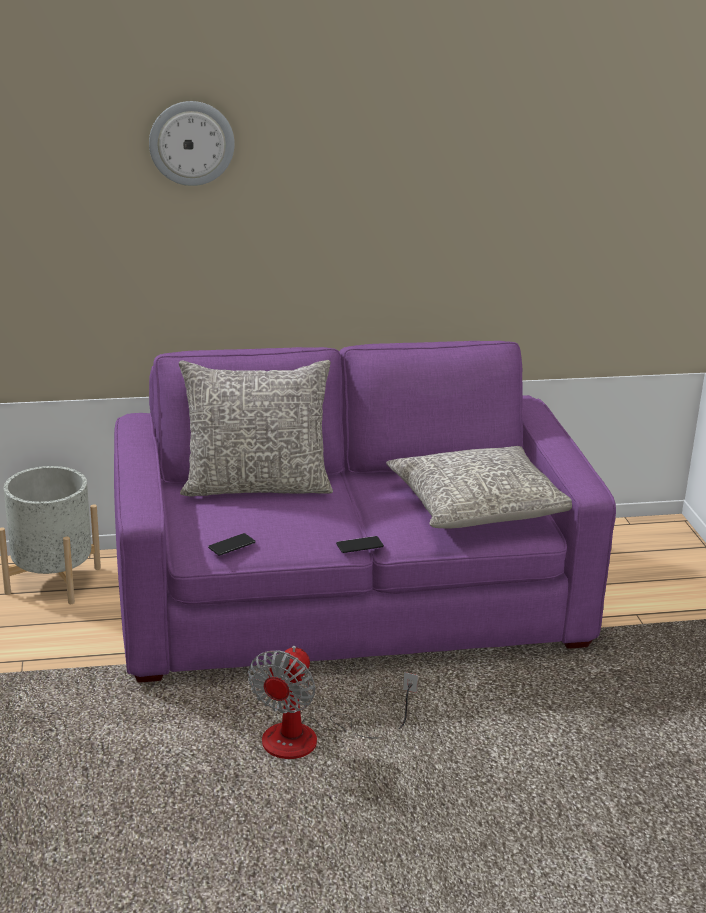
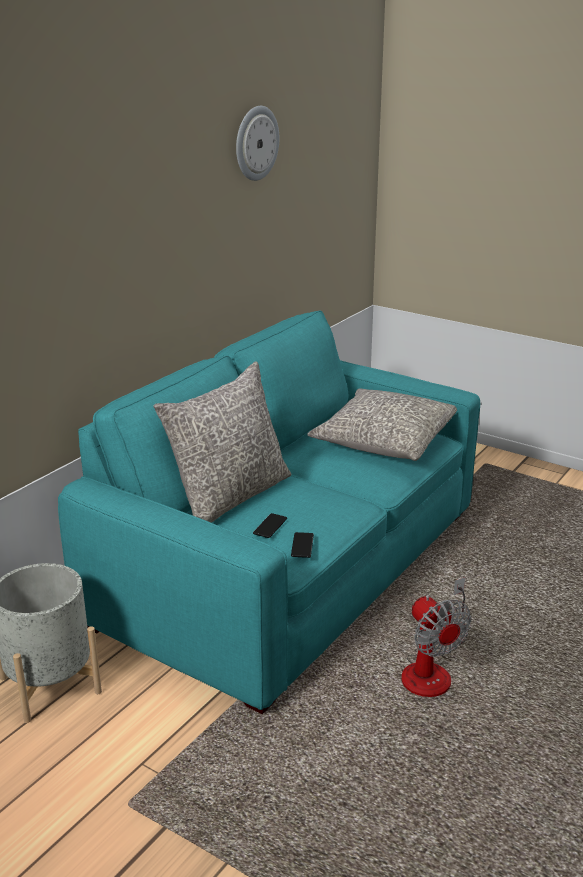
camera: 45 degrees left, 0 degrees up
(191, 143) = (82, 188): wall clock -> wall clock (256, 143)
(348, 600) = (290, 565): purple sofa -> turquoise sofa
(359, 545) = (371, 500): phone -> phone (270, 526)

